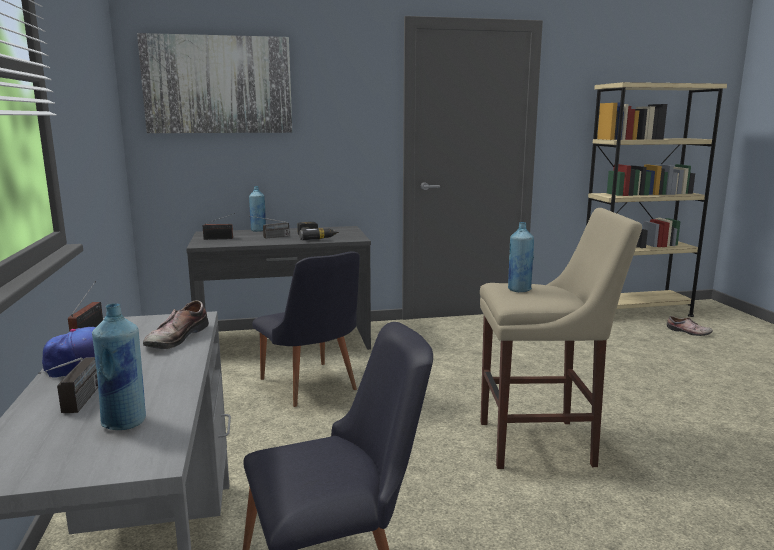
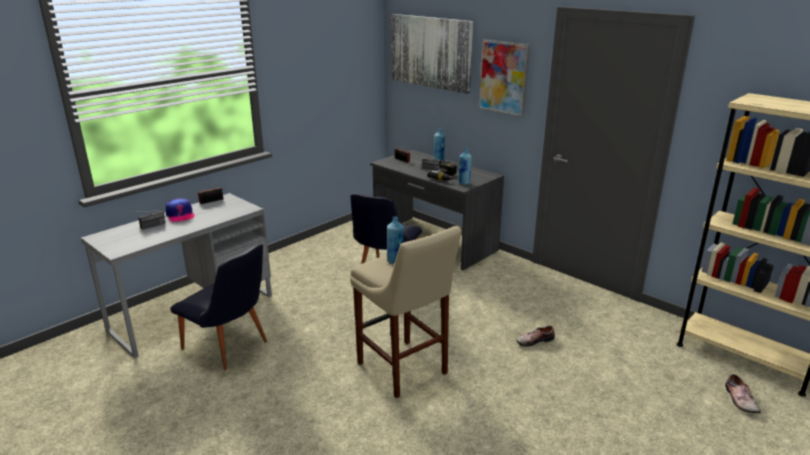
camera: 55 degrees right, 10 degrees up
(125, 422) = (139, 238): blue bottle -> blue bottle (464, 183)
(175, 338) = (221, 215): shoe -> shoe (534, 340)
(342, 105) = (503, 77): none -> picture

